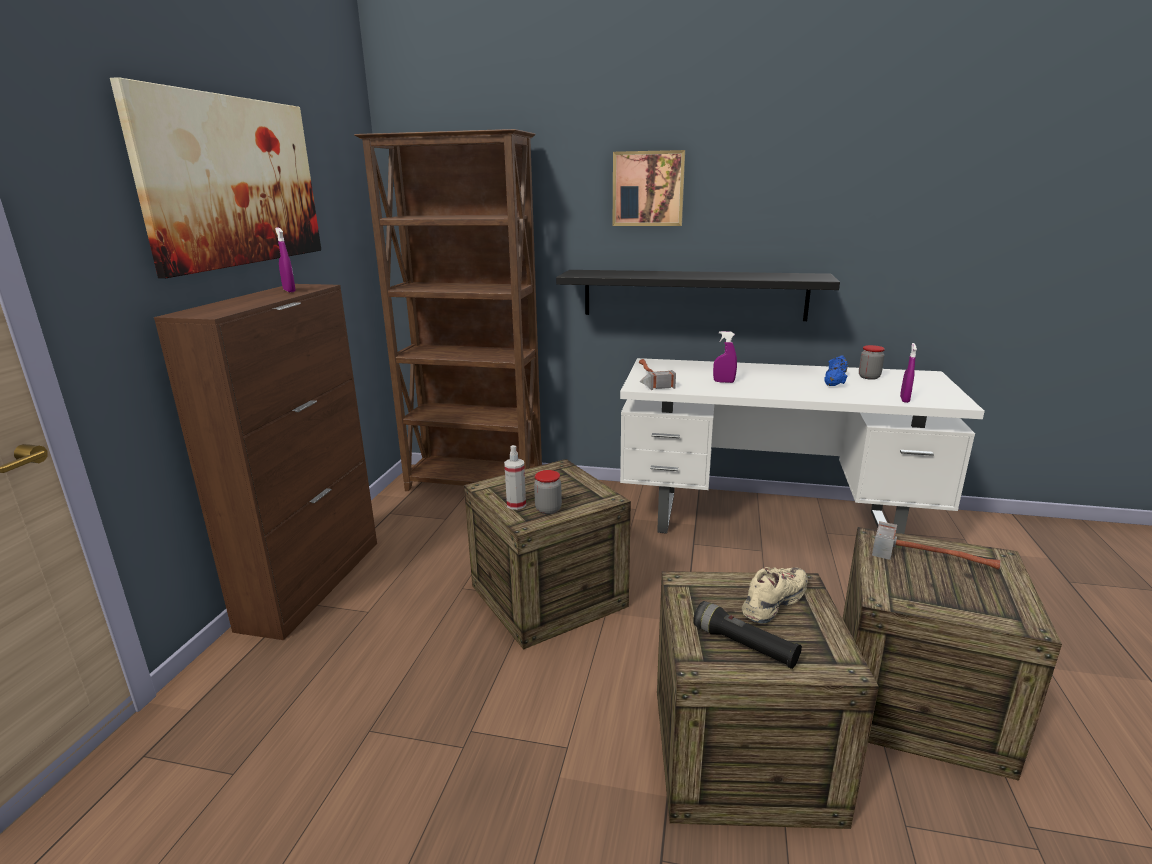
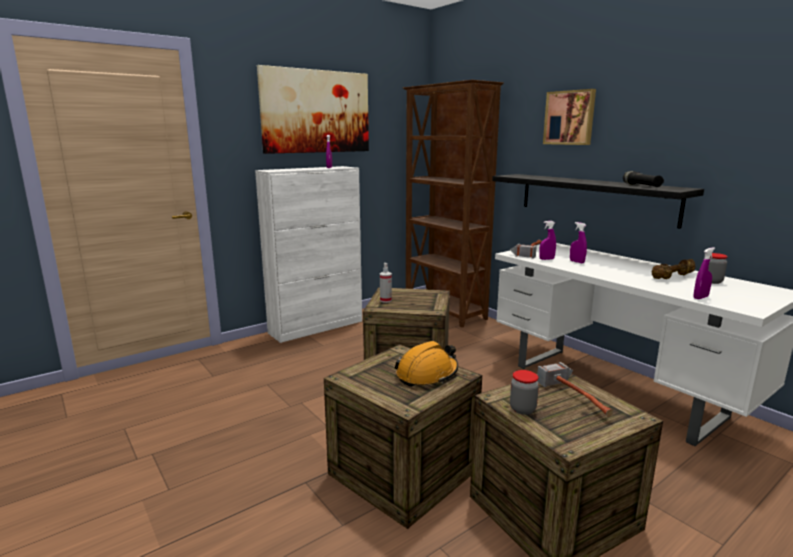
camera: 40 degrees right, 5 degrees down
(313, 582) = (317, 327): brown cabinet -> white cabinet
(548, 509) = (396, 306): jar -> jar (522, 409)
(690, 386) = (546, 259): none -> purple spray bottle
(744, 645) = (377, 380): black flashlight -> black flashlight (641, 186)
(773, 603) = (427, 374): beige shoe -> orange hard hat
(836, 380) = (673, 277): blue dumbbell -> brown dumbbell

